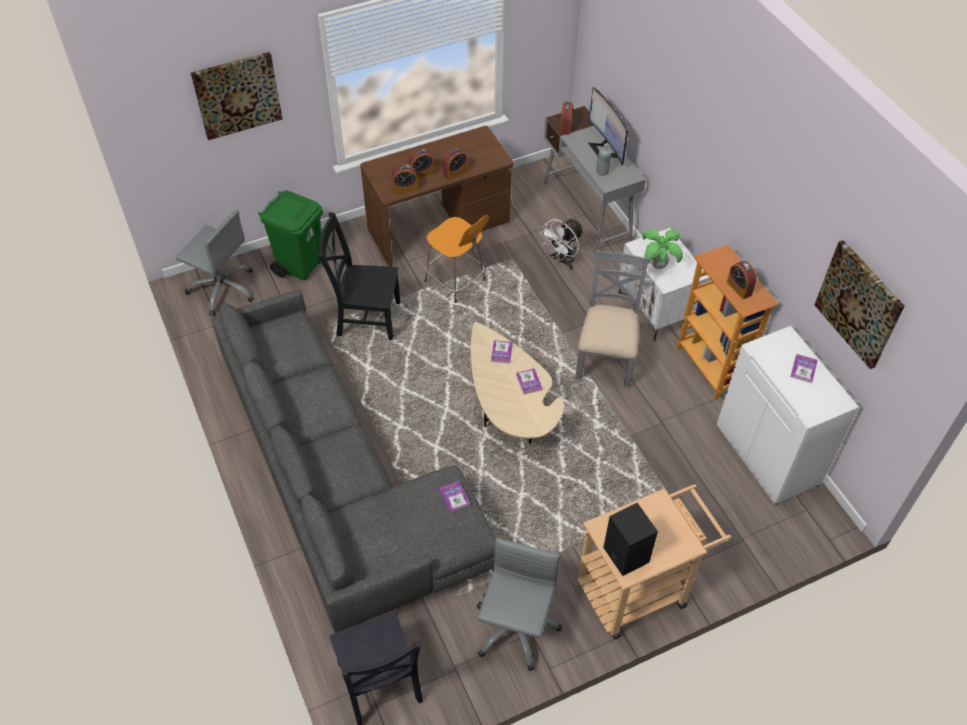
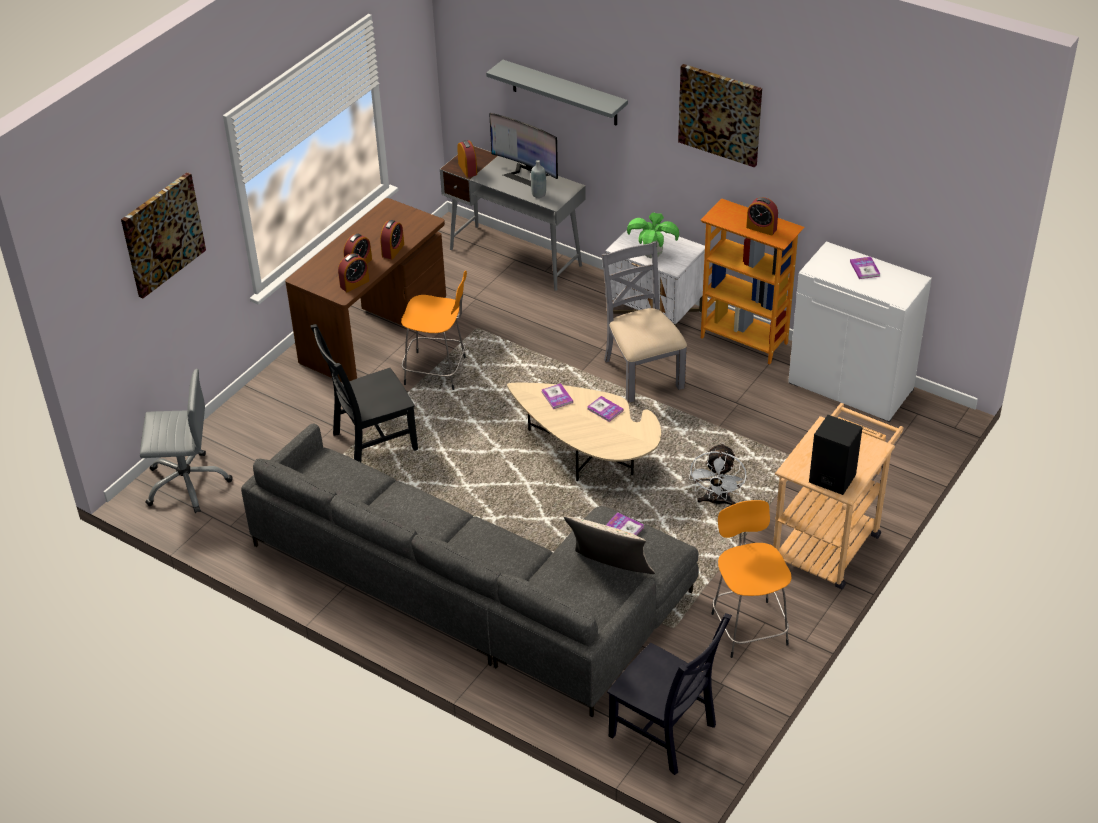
camera: 30 degrees left, 10 degrees down
(300, 265) = (255, 426): green trash can -> none
(412, 530) = (609, 572): none -> beige pillow
(515, 629) = (748, 626): grey office chair -> orange stool
(562, 260) = (528, 309): white fan -> white fan (716, 502)
(647, 95) = (564, 93): none -> grey shelf
(859, 304) = (898, 176): picture -> picture (720, 114)

